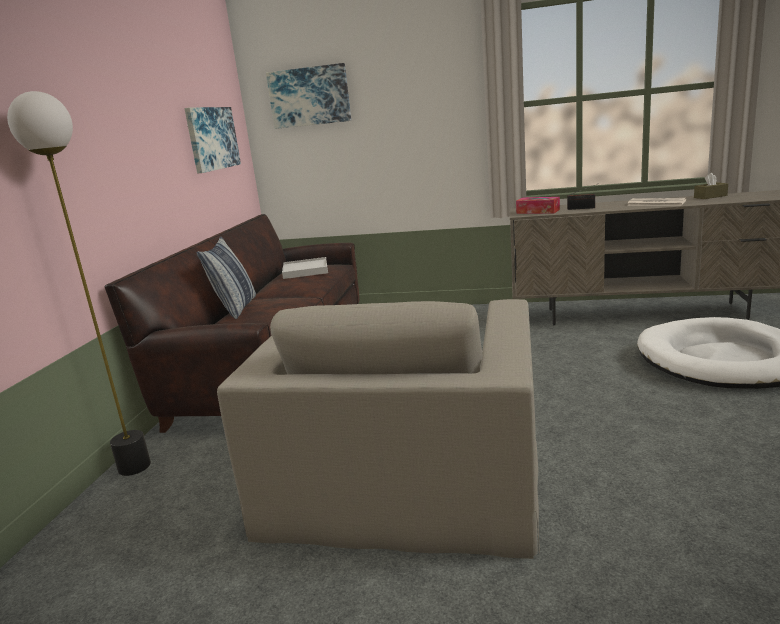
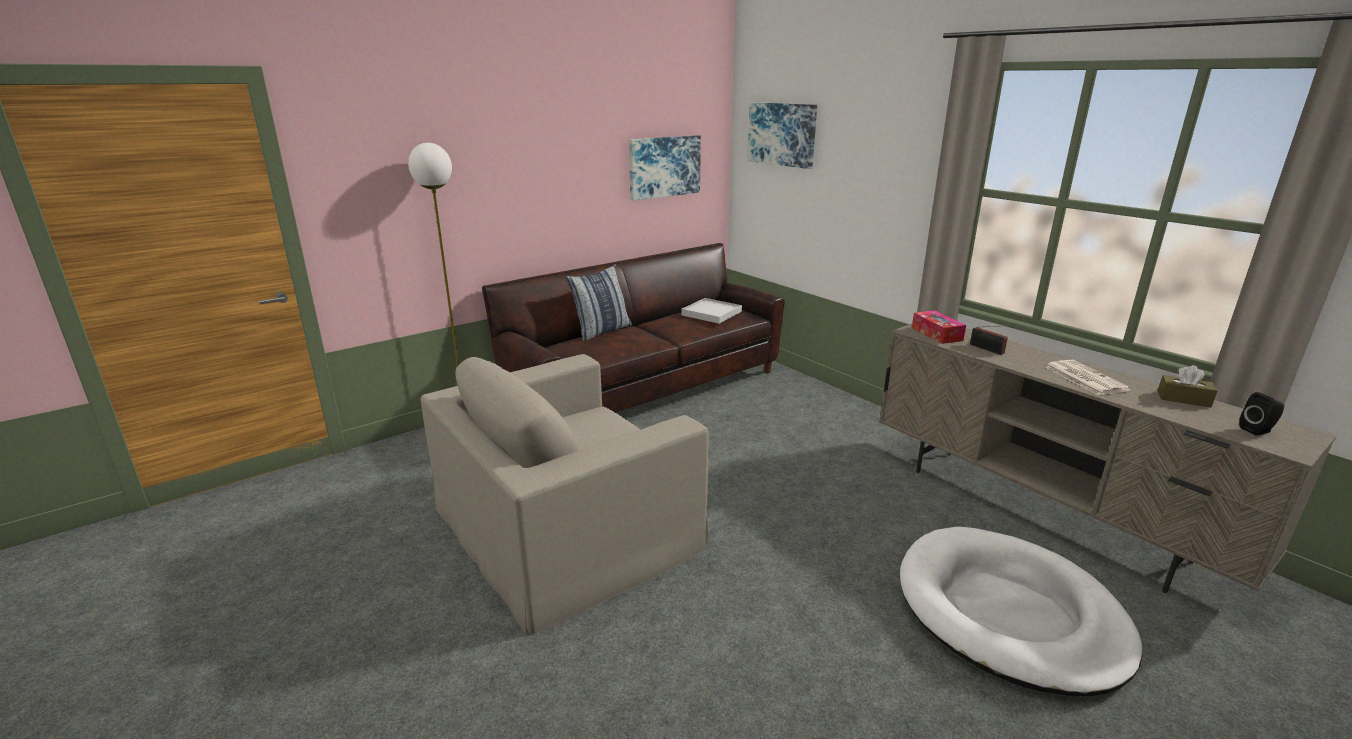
camera: 40 degrees right, 5 degrees up
(763, 195) = (1257, 430): none -> black speaker

